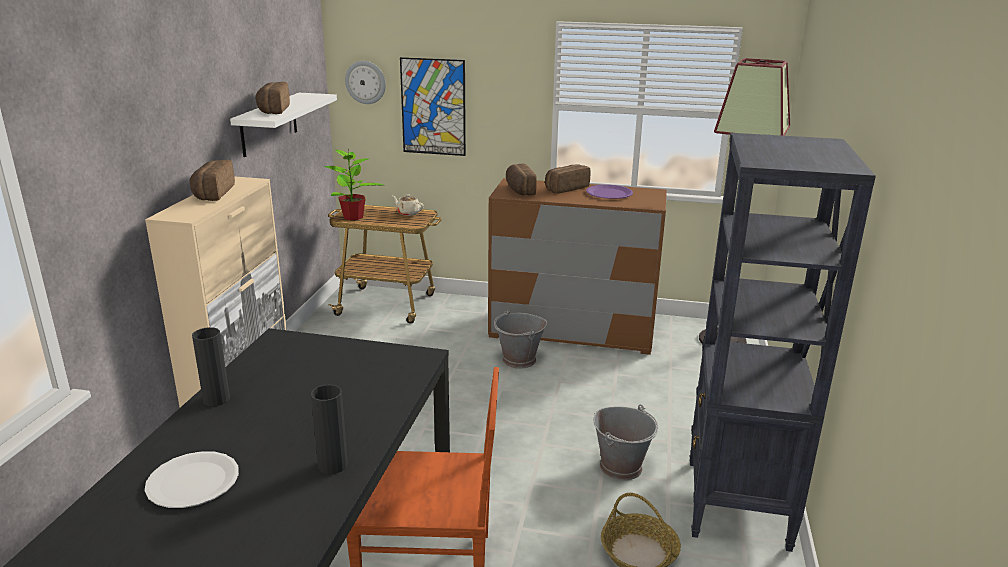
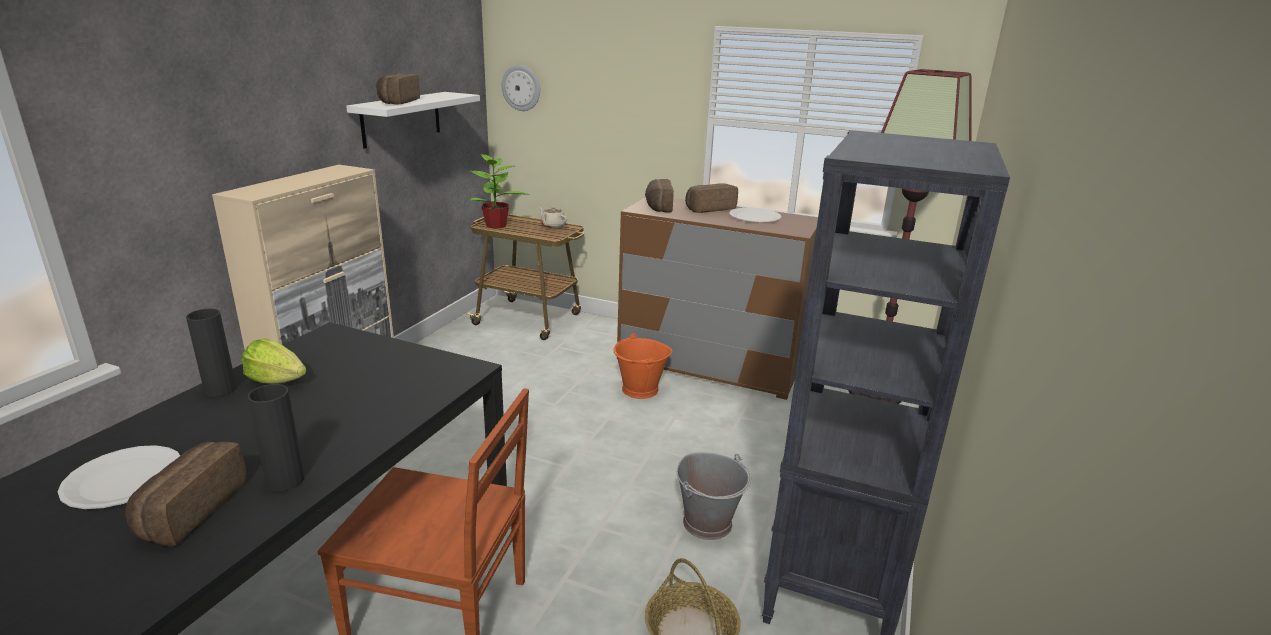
camera: 10 degrees right, 0 degrees up
(212, 193) = (303, 177): bread -> bread (189, 510)
(260, 385) = (276, 380): none -> lettuce
(433, 107) = (586, 116): picture -> none
(519, 360) = (640, 390): grey bucket -> orange bucket
(609, 193) = (755, 217): purple plate -> white plate

